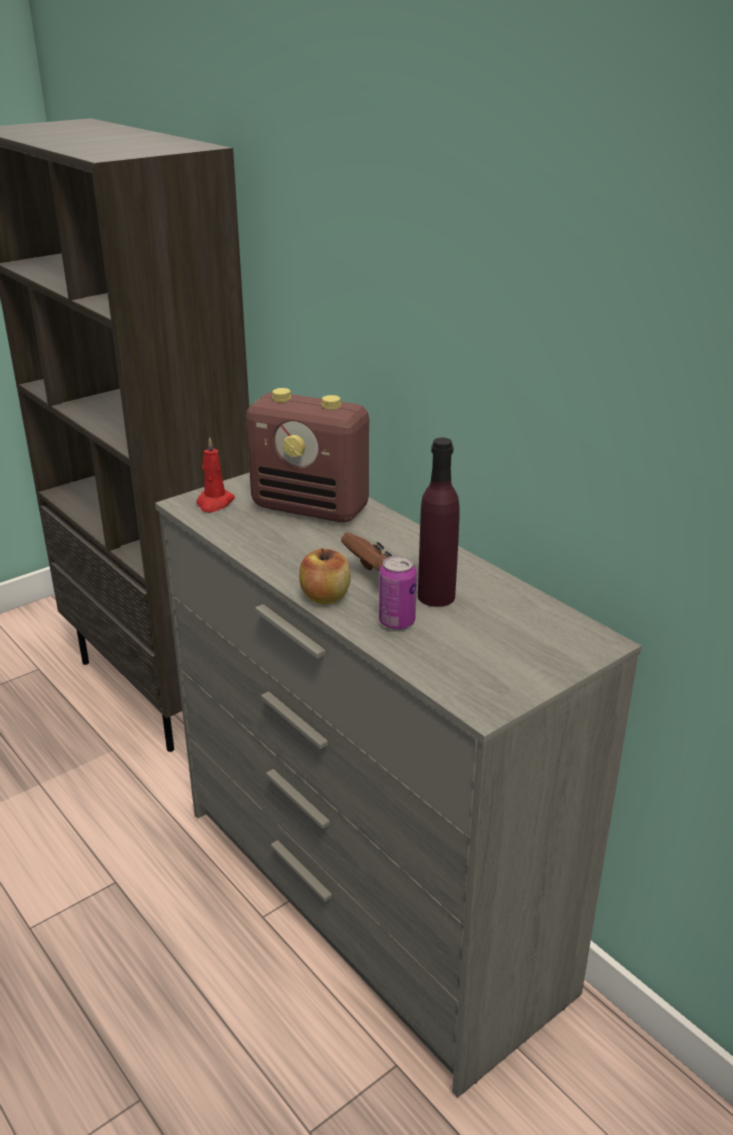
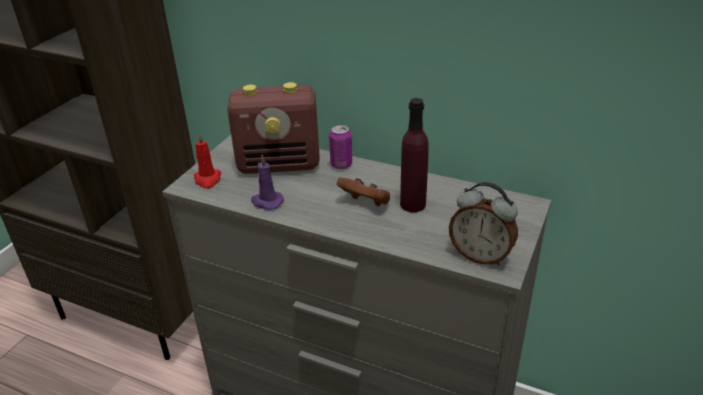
camera: 25 degrees left, 5 degrees up
(258, 544) = (266, 202): none -> purple candle
(325, 597) = (344, 227): apple -> none
(397, 622) = (404, 230): can -> can (341, 165)
(468, 681) = (480, 255): none -> alarm clock

